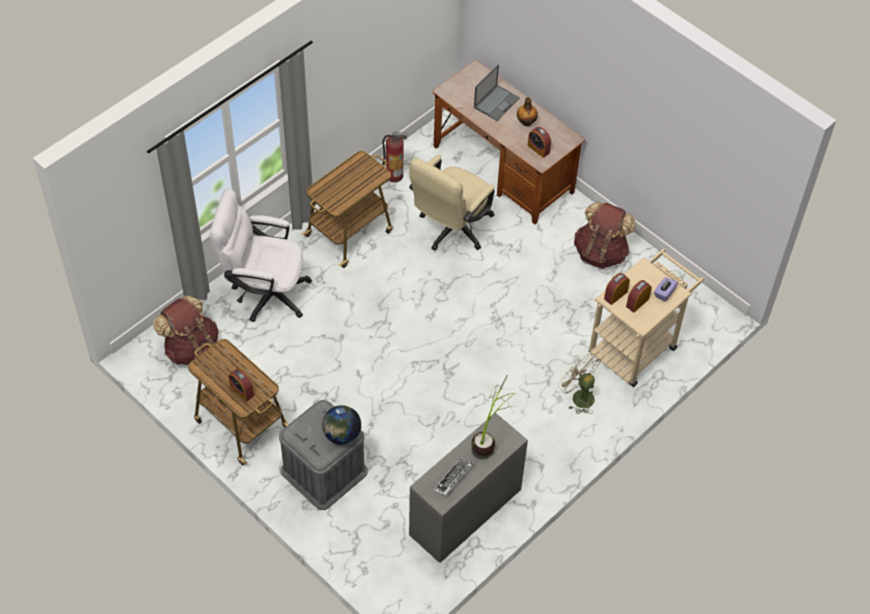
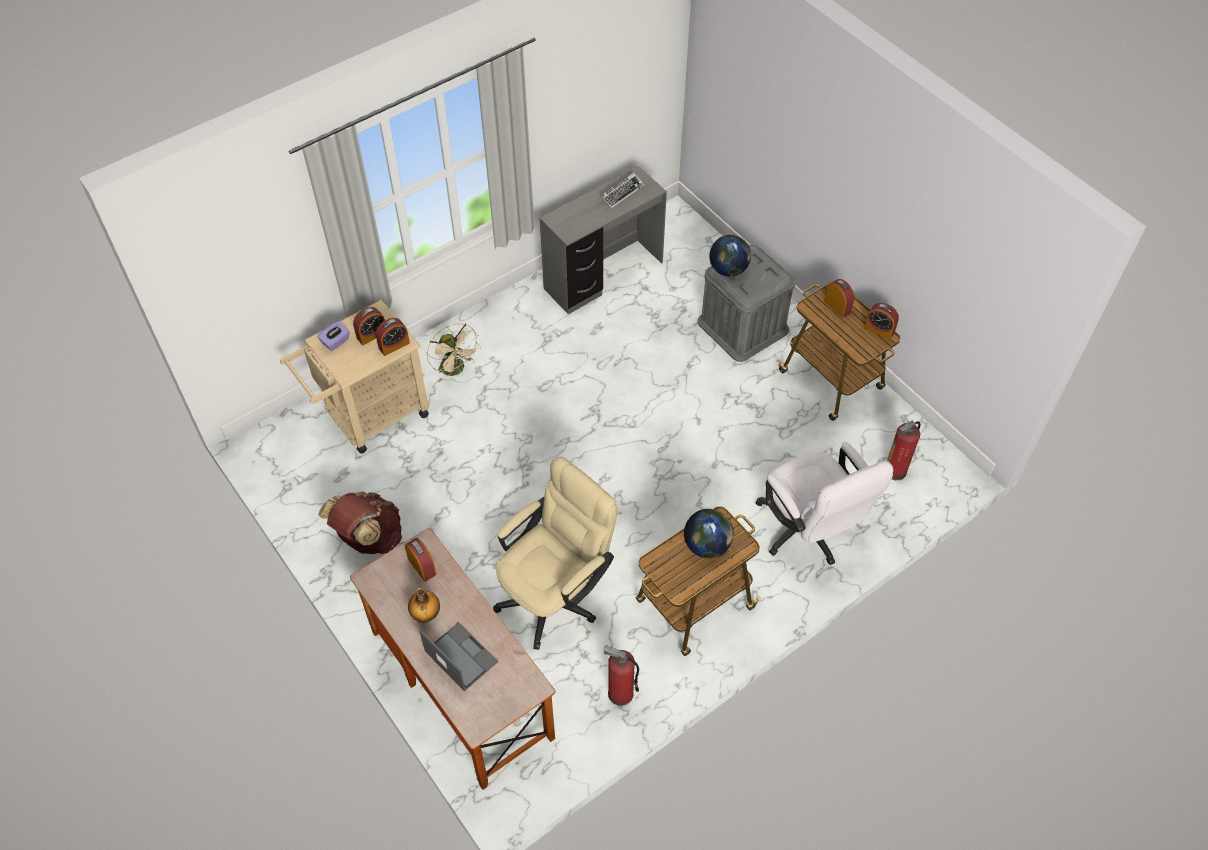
camera: 170 degrees left, 0 degrees up
(191, 348) = (895, 471): brown backpack -> fire extinguisher
(205, 371) = (879, 330): none -> alarm clock
(264, 292) = (808, 532): white office chair -> white office chair turned 45 degrees clockwise
(343, 189) = (707, 545): none -> globe
(489, 439) = (578, 221): potted plant -> none
(496, 102) = (460, 656): laptop -> laptop turned 90 degrees clockwise

